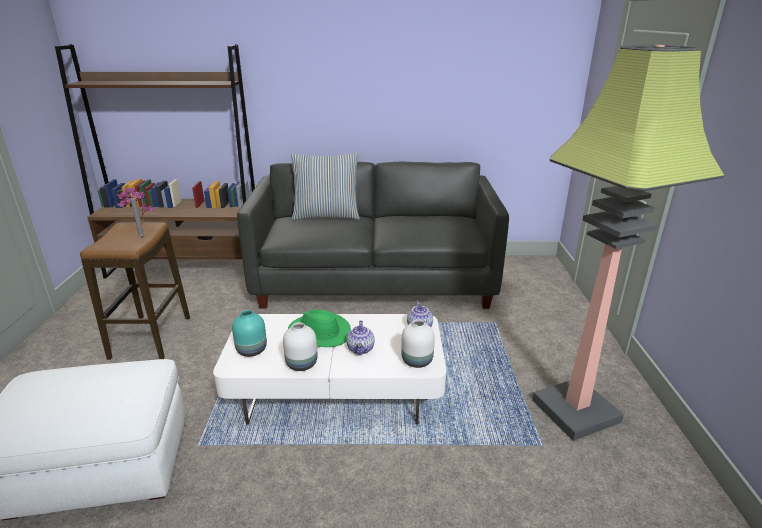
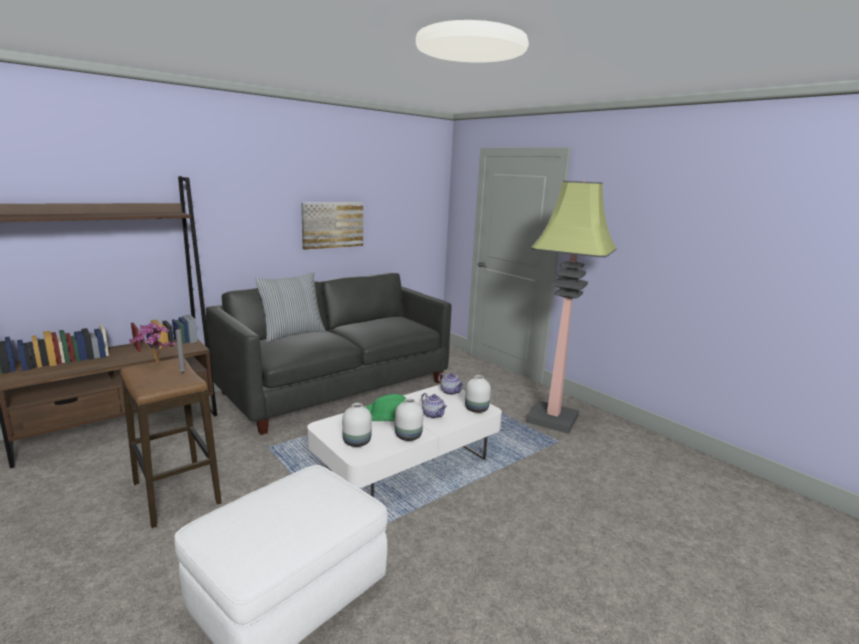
camera: 40 degrees left, 10 degrees down
(252, 350) = (357, 441): turquoise vase -> white vase
(405, 98) = (332, 224): none -> picture

